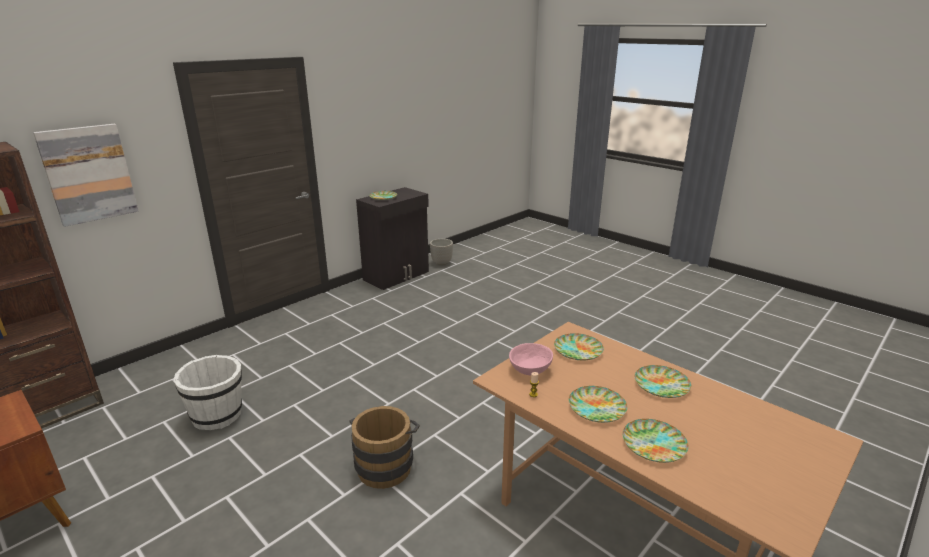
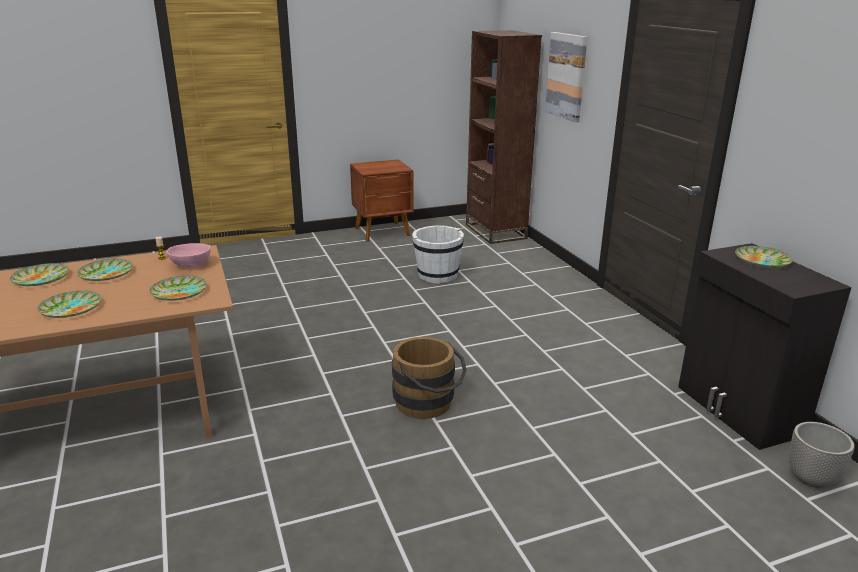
camera: 115 degrees right, 0 degrees up
(386, 464) = (304, 327): brown bucket -> brown bucket (428, 404)

